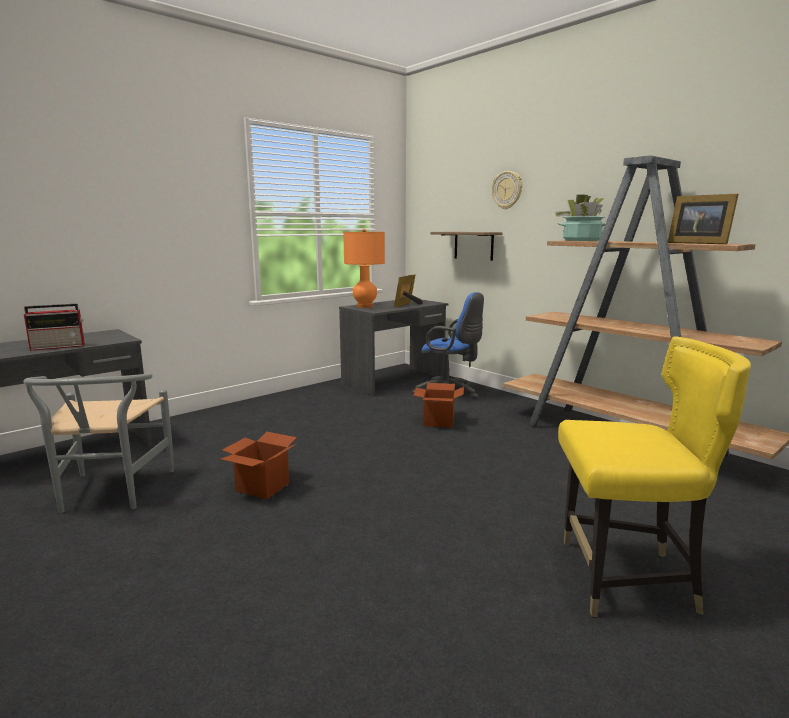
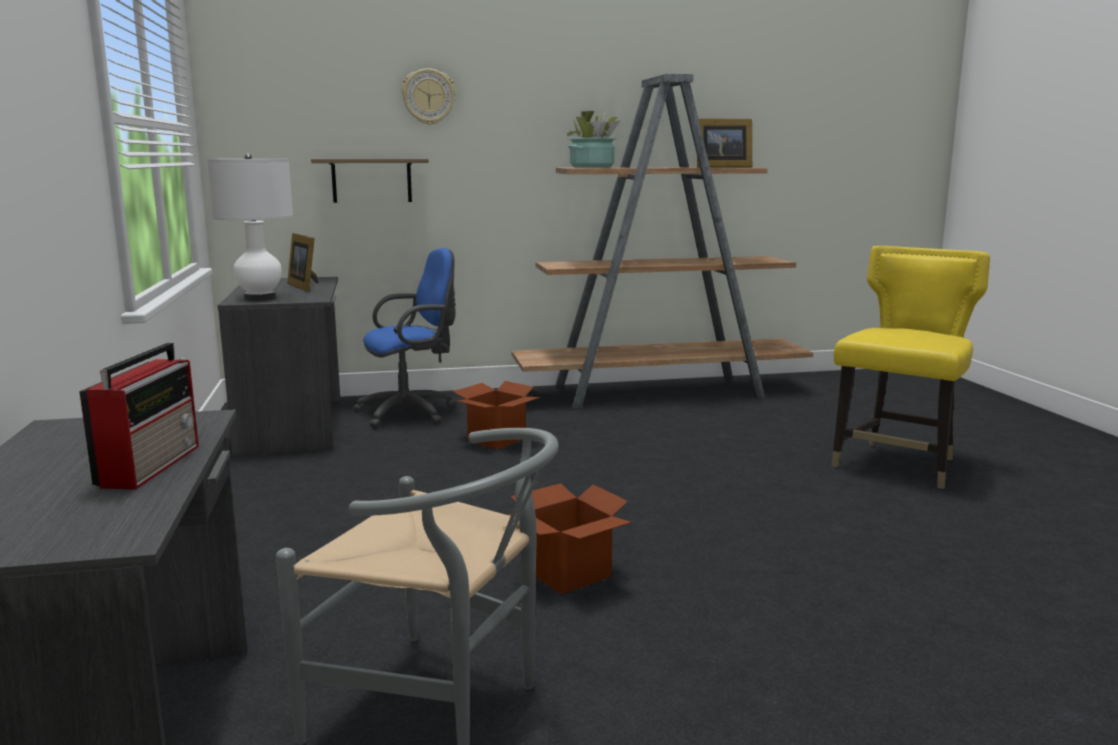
camera: 60 degrees left, 0 degrees up
(365, 306) = (260, 298): orange table lamp -> white table lamp

